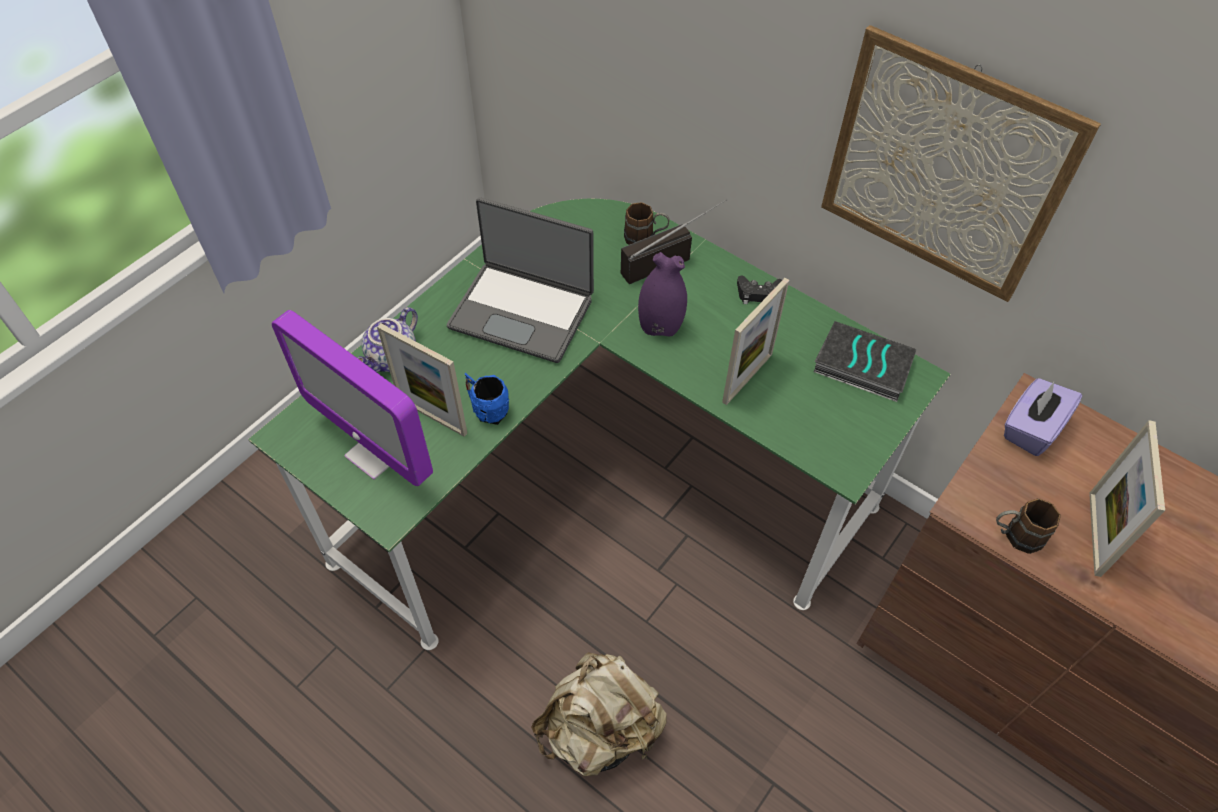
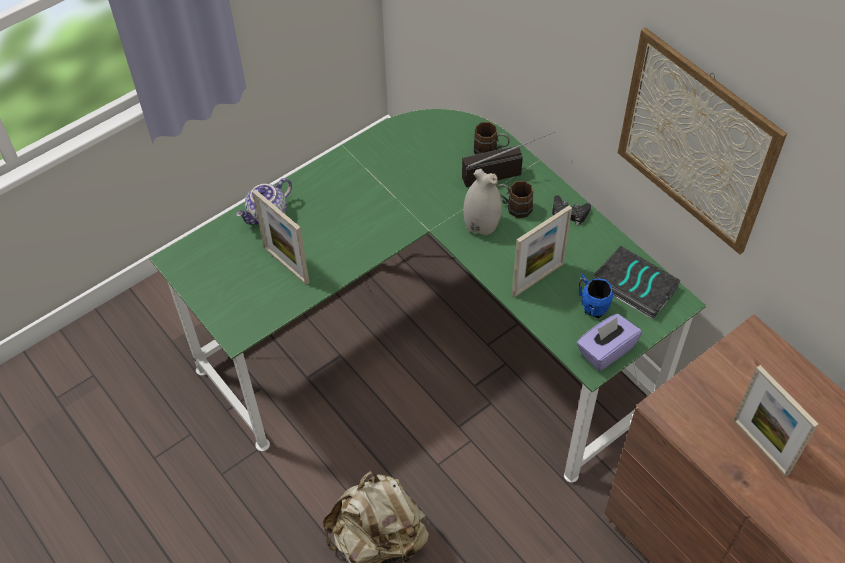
camera: 15 degrees right, 0 degrees up
(377, 452) = (239, 285): monitor -> none
(487, 409) = (329, 267): blue mug -> blue mug (591, 304)
(522, 311) = (376, 195): laptop -> none
(660, 325) = (481, 224): purple vase -> white vase
(1015, 535) = (696, 436): brown mug -> brown mug (513, 207)
(1031, 428) = (741, 358): purple tissue box -> purple tissue box (605, 350)
(1095, 533) = (760, 446): picture frame -> picture frame turned 60 degrees counterclockwise

